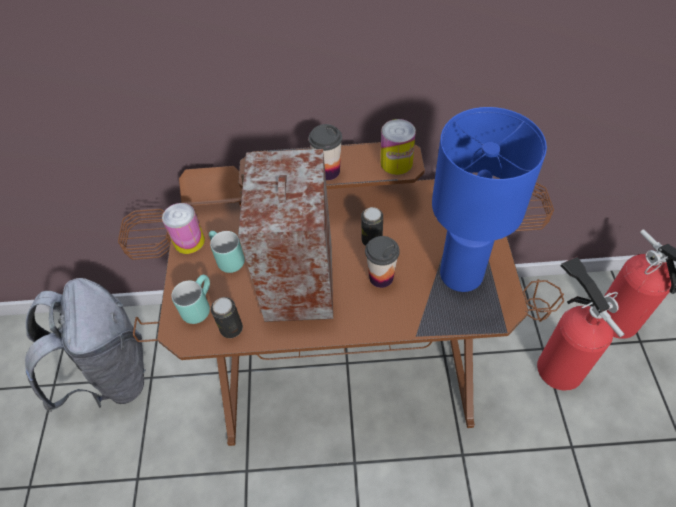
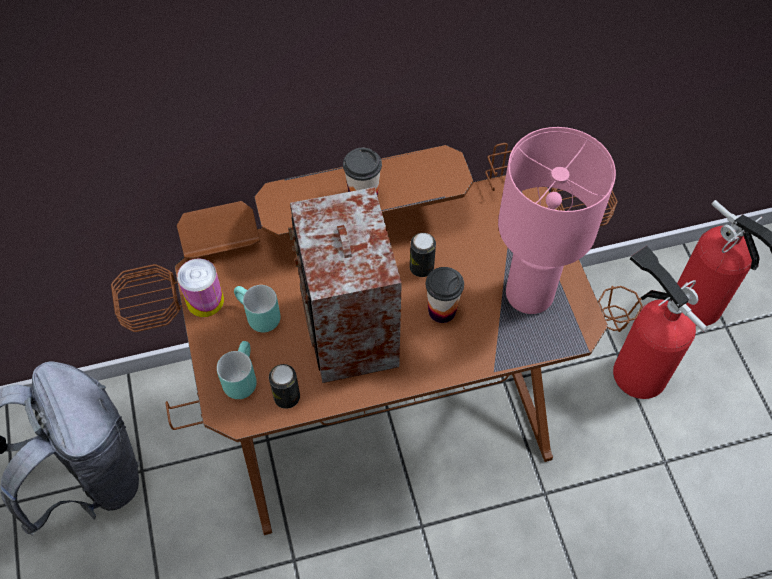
camera: 15 degrees left, 5 degrees up
(396, 163) = (439, 176): can -> none
(462, 274) = (531, 294): blue table lamp -> pink table lamp

